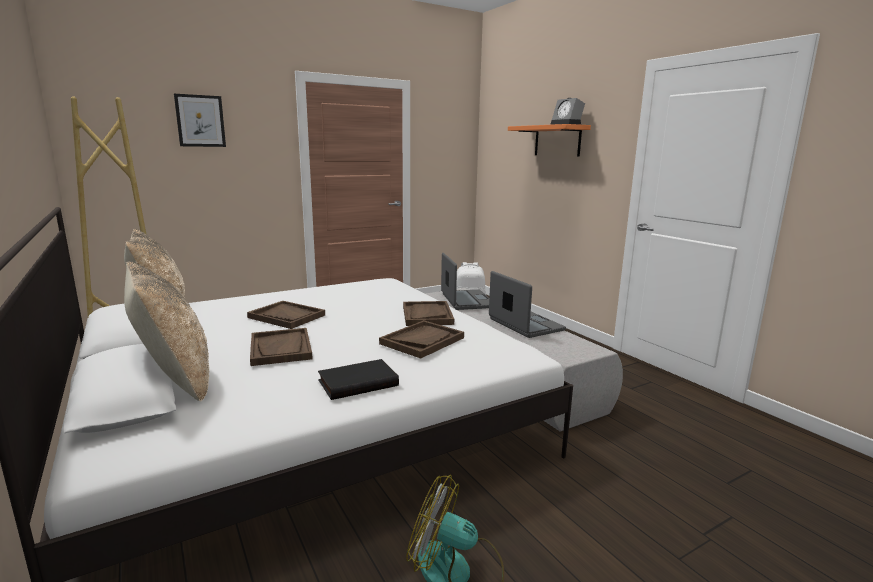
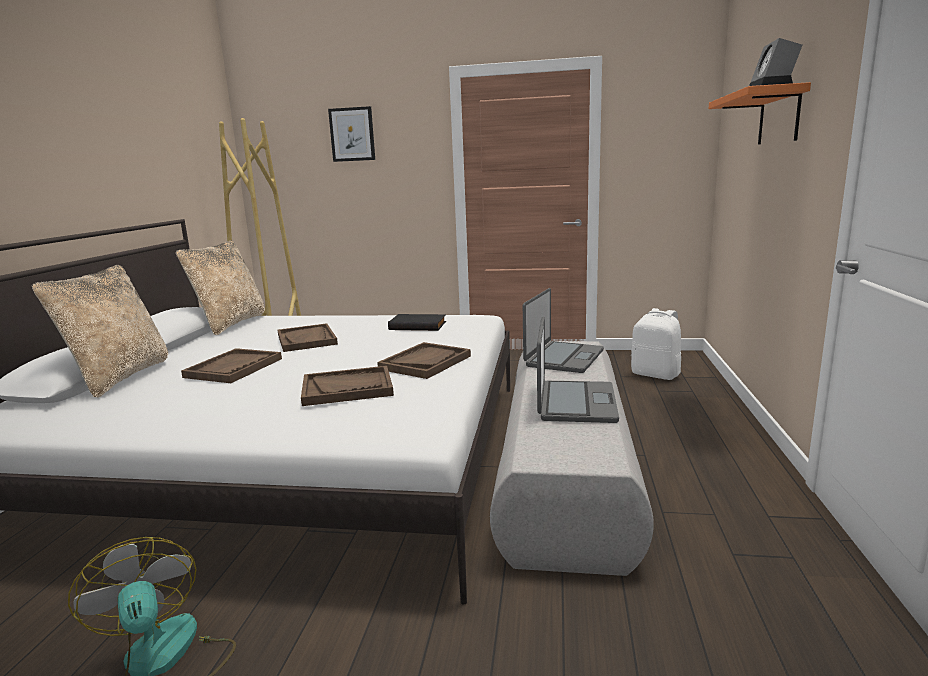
camera: 40 degrees right, 0 degrees up
(358, 382) = (209, 414): black book -> black book (418, 325)

